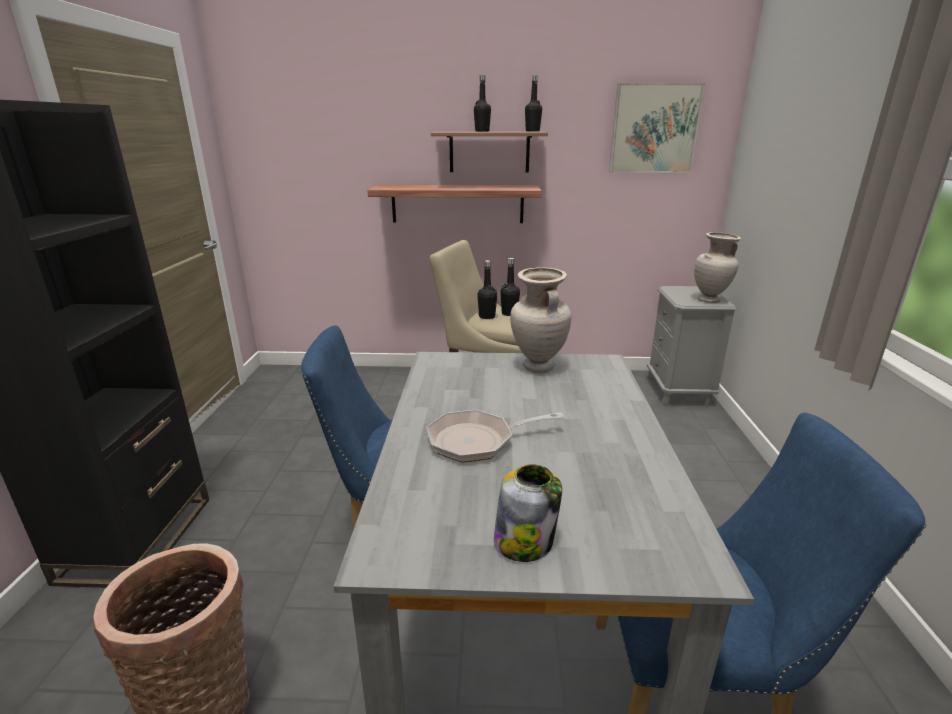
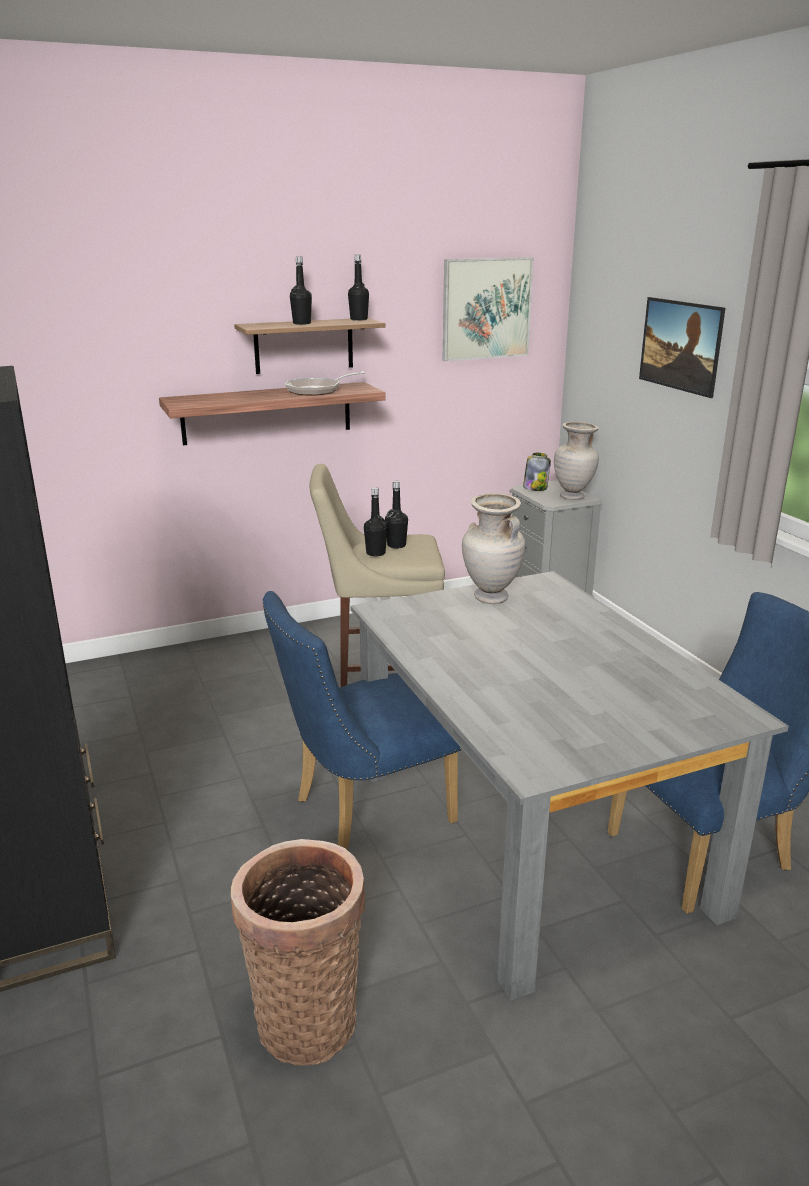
camera: 25 degrees left, 0 degrees up
(477, 441) = (510, 674): frying pan -> frying pan (317, 390)
(525, 541) = (623, 734): jar -> jar (535, 488)
(817, 175) = (677, 367): none -> picture

